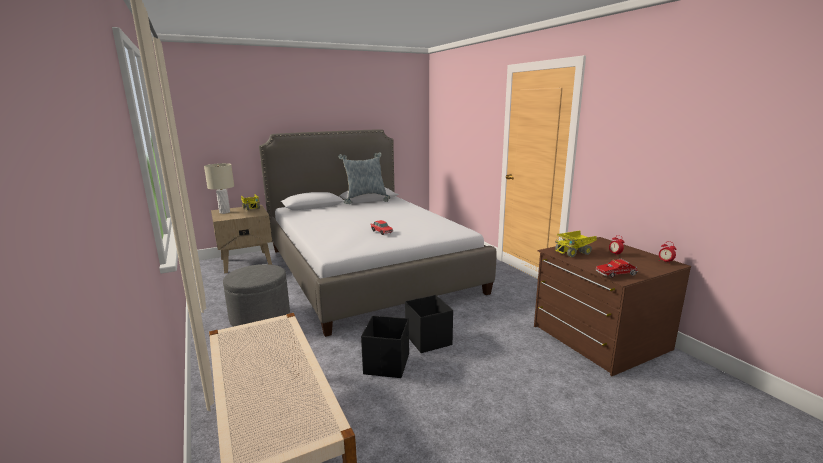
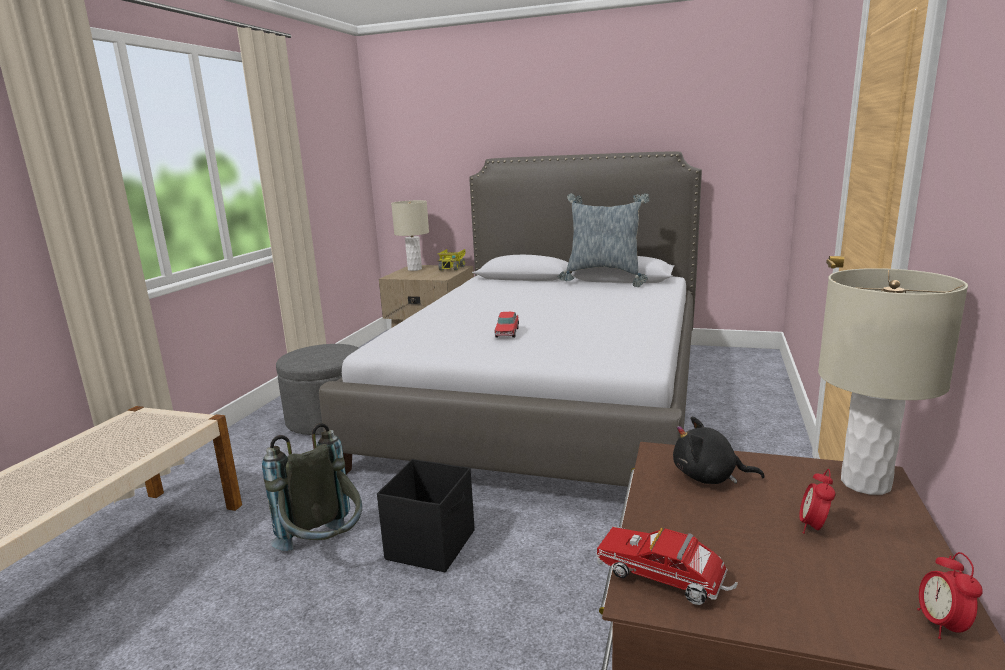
camera: 45 degrees right, 0 degrees up
(387, 364) = (325, 550): black storage box -> grey backpack
(574, 252) = (709, 477): toy truck -> black plush toy
(603, 242) = (866, 483): none -> beige table lamp

